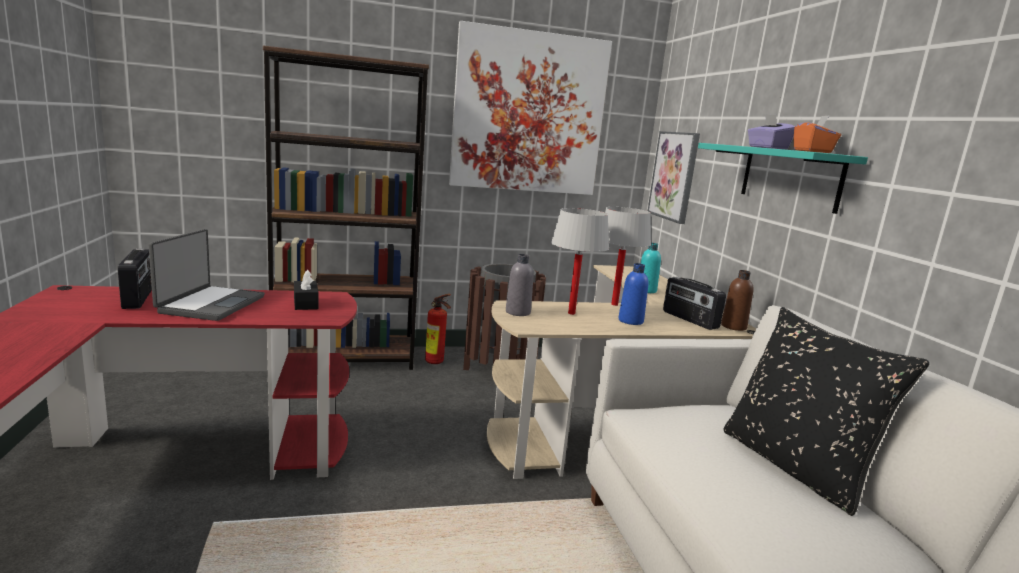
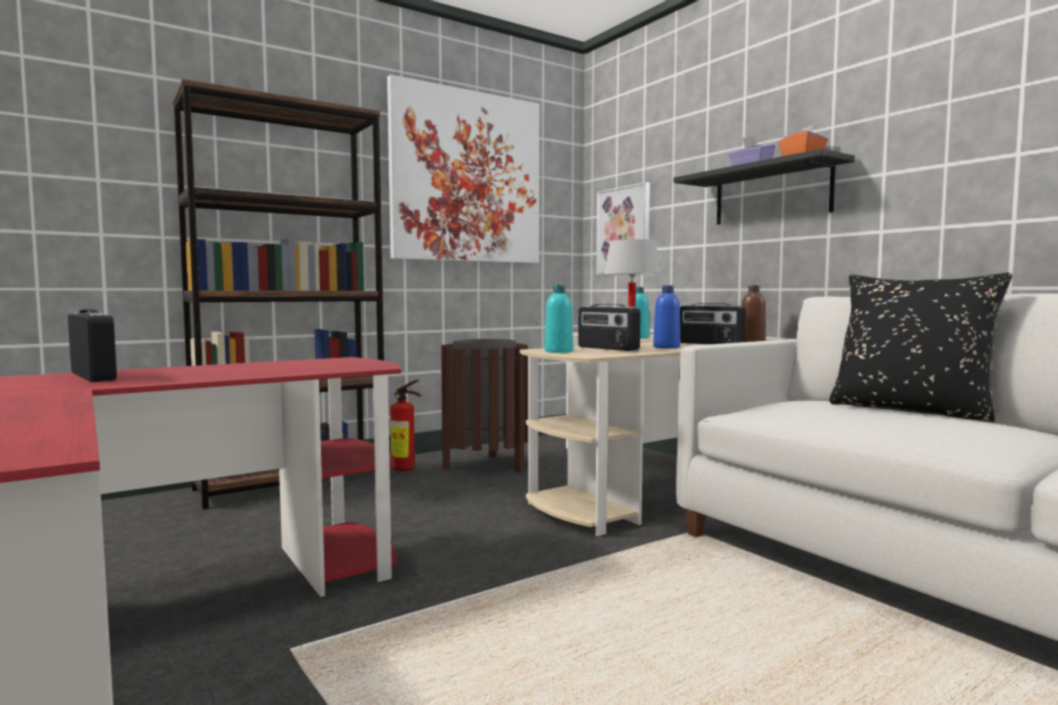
camera: 20 degrees left, 10 degrees down
(210, 304) = (207, 372): laptop -> none
(305, 303) = (324, 363): black tissue box -> none
(518, 312) = (558, 351): grey bottle -> turquoise bottle
(571, 313) = (607, 348): white table lamp -> radio
(789, 177) = (771, 194): turquoise shelf -> black shelf

